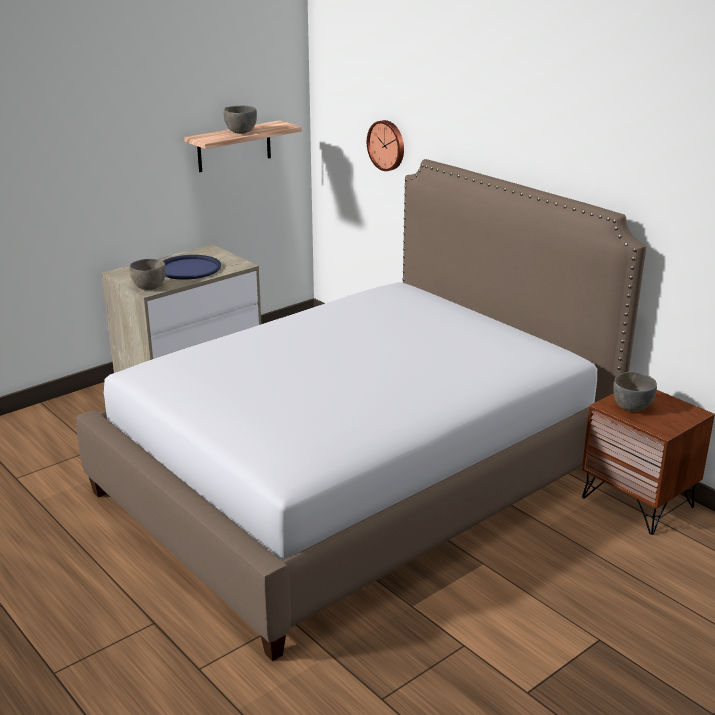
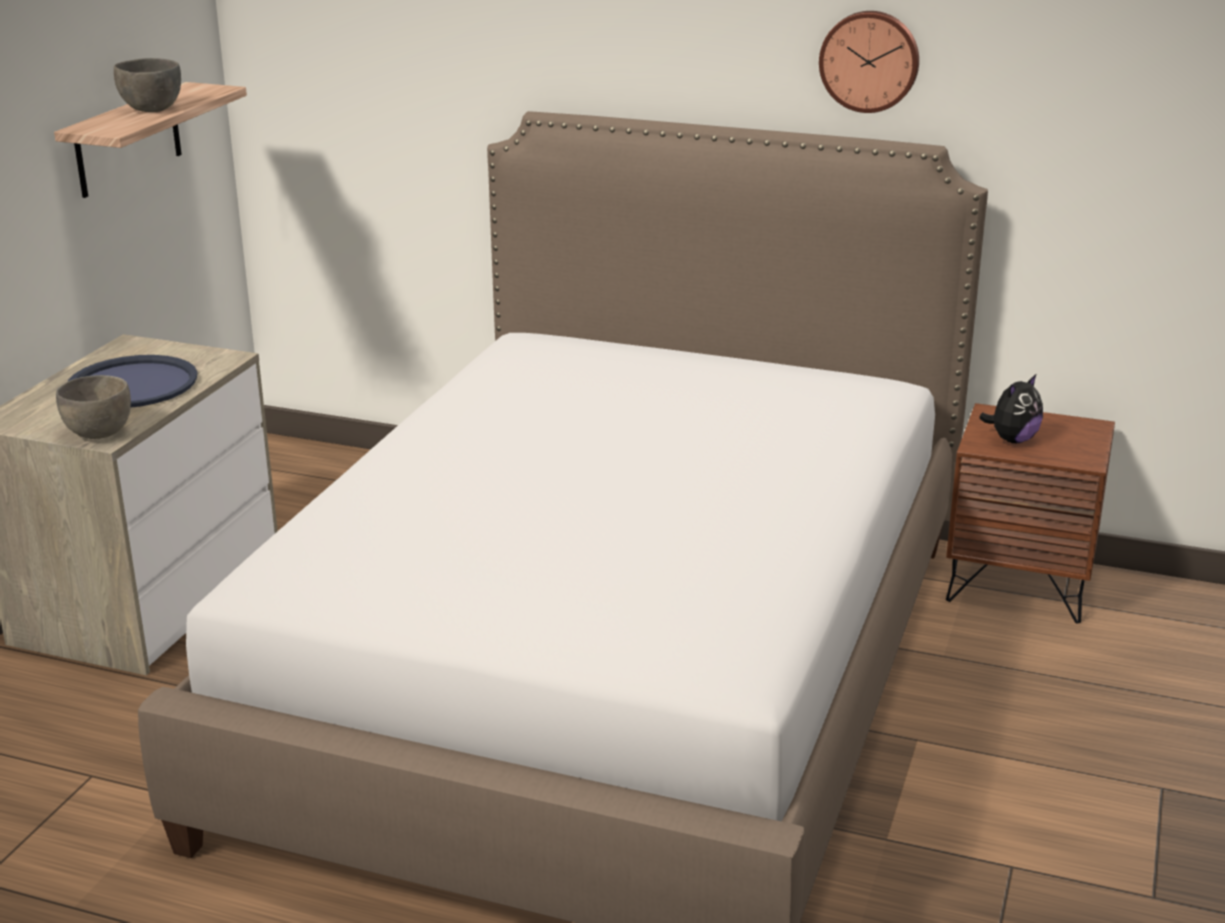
camera: 30 degrees left, 0 degrees up
(387, 145) = (422, 99): wall clock -> wall clock (869, 61)
(632, 407) = (1012, 439): grey bowl -> plush toy

